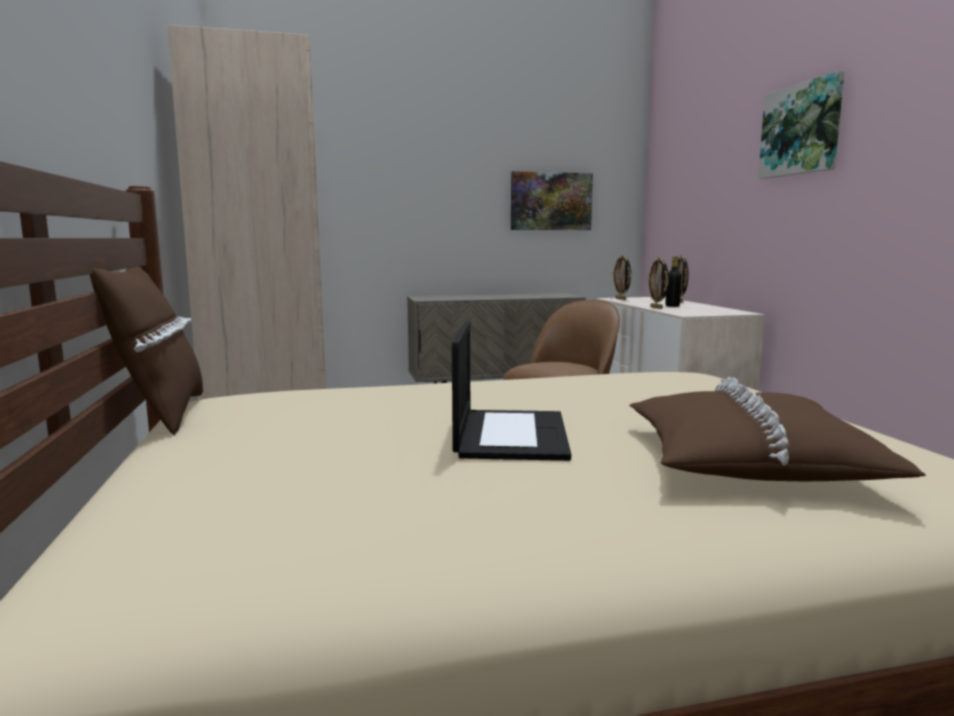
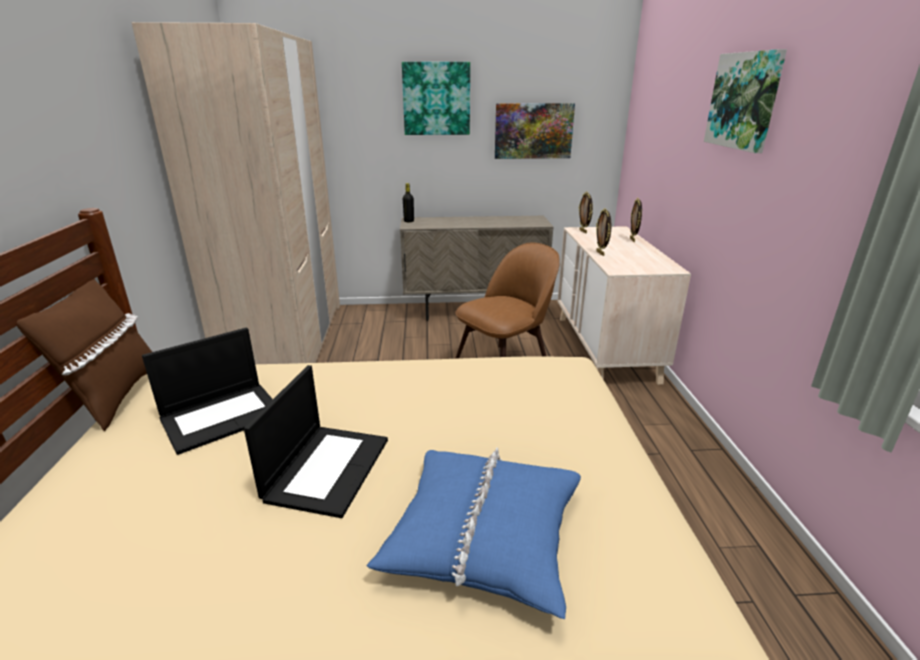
camera: 10 degrees right, 15 degrees up
(332, 413) = (223, 416): none -> laptop
(447, 165) = (436, 99): none -> picture
(672, 306) = (618, 250): black bottle -> black bottle (409, 221)
(748, 460) = (483, 535): brown pillow -> blue pillow

